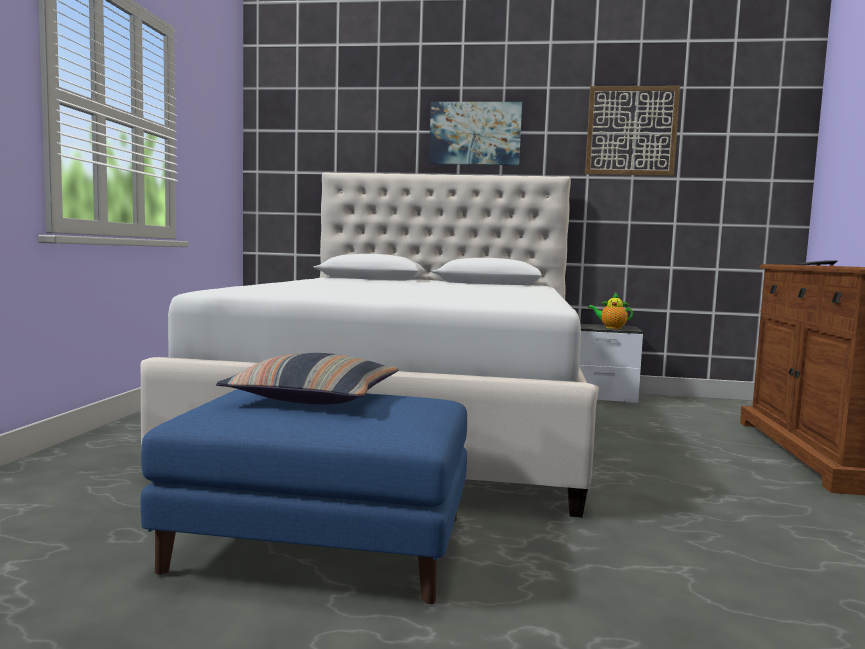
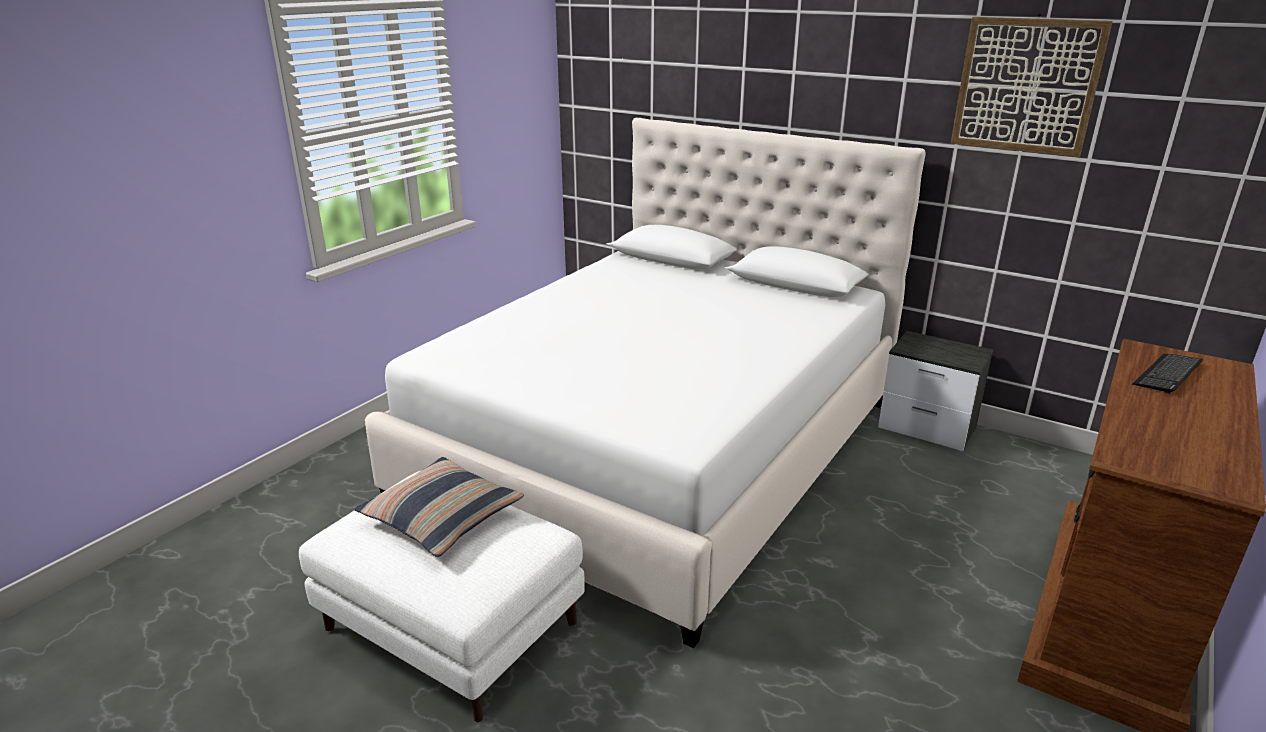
camera: 25 degrees right, 20 degrees up
(325, 545) = (454, 627): blue ottoman -> white ottoman
(475, 133) = (811, 77): picture -> none
(611, 327) = (947, 355): teapot -> none

